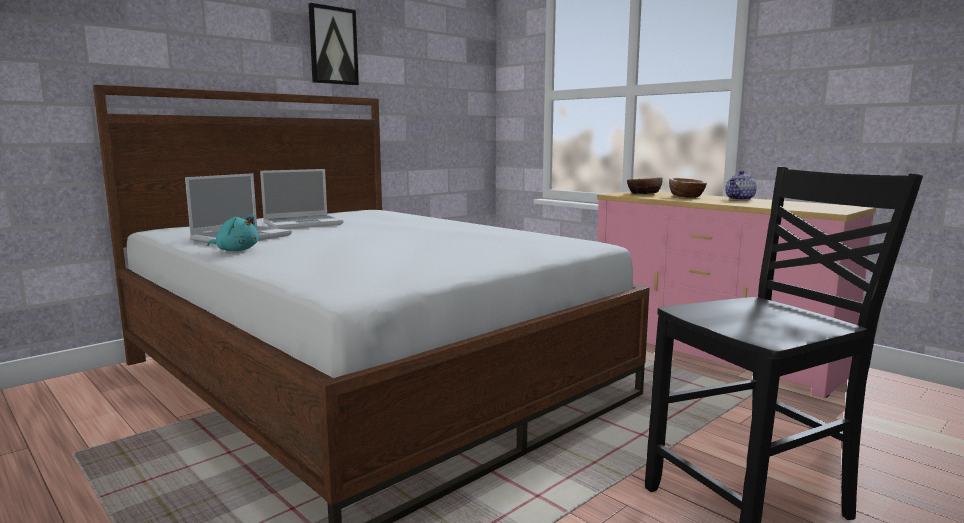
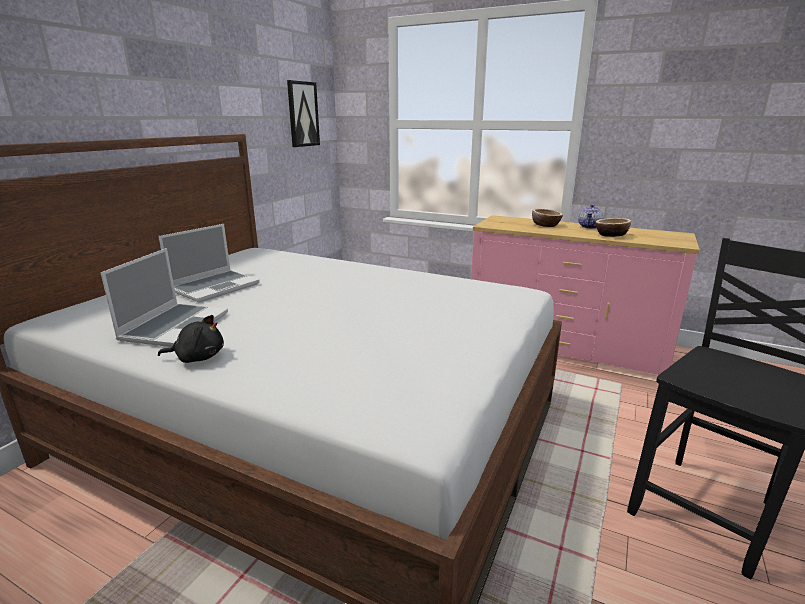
camera: 20 degrees left, 10 degrees up
(236, 250) = (198, 357): turquoise plush toy -> black plush toy
(333, 46) = (194, 78): picture -> picture (302, 114)
(644, 194) = (507, 222): bowl -> bowl (611, 235)

